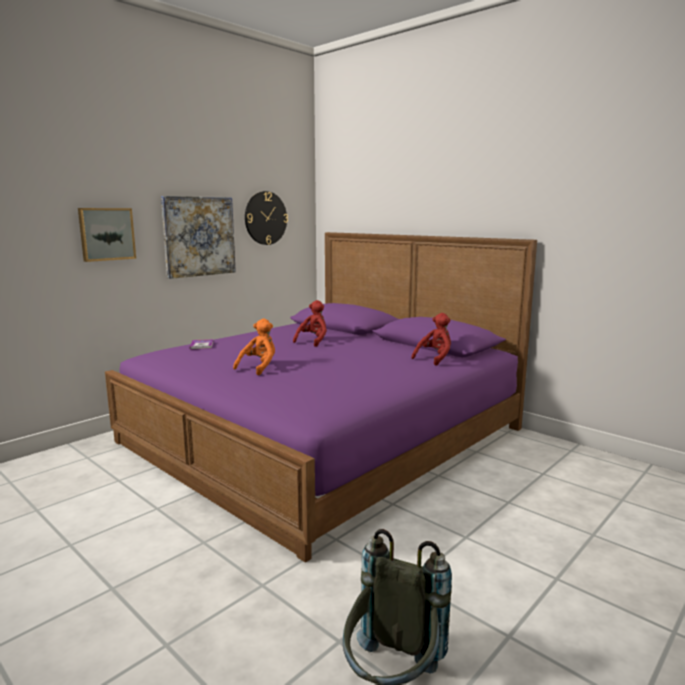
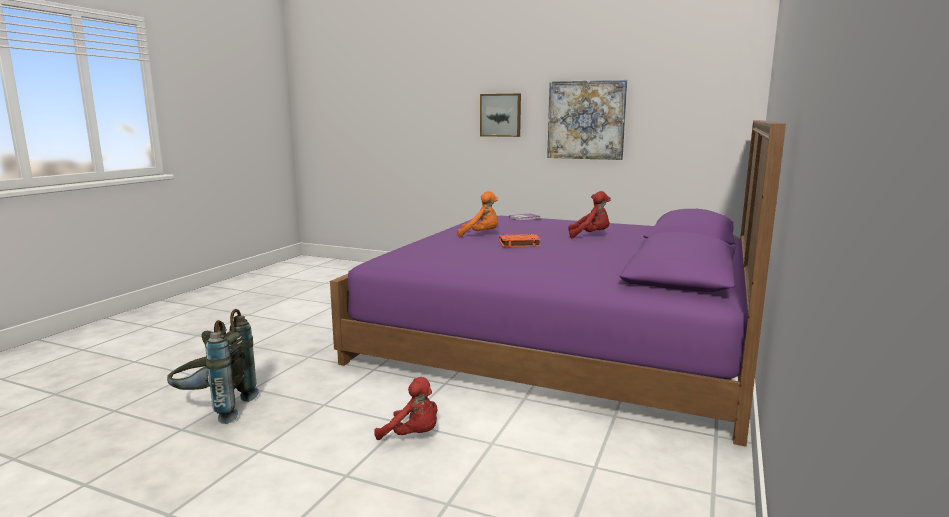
camera: 70 degrees right, 0 degrees up
(265, 218) = (676, 102): wall clock -> none
(319, 361) = (519, 244): none -> orange book
(435, 358) = (597, 273): red plush toy -> red plush toy (413, 435)

